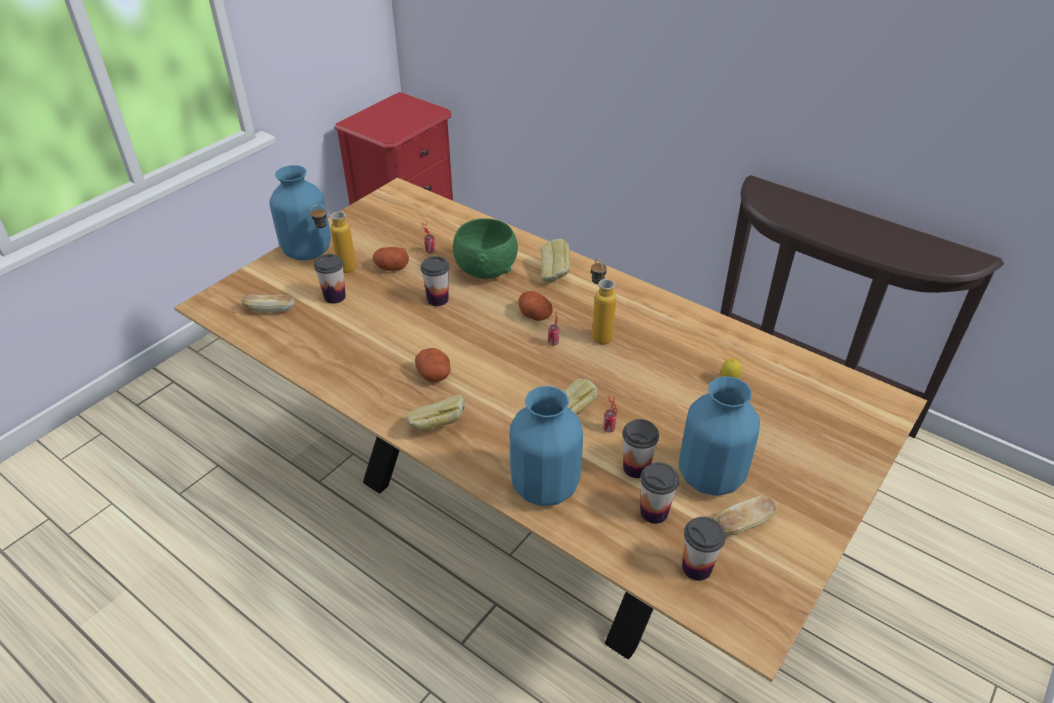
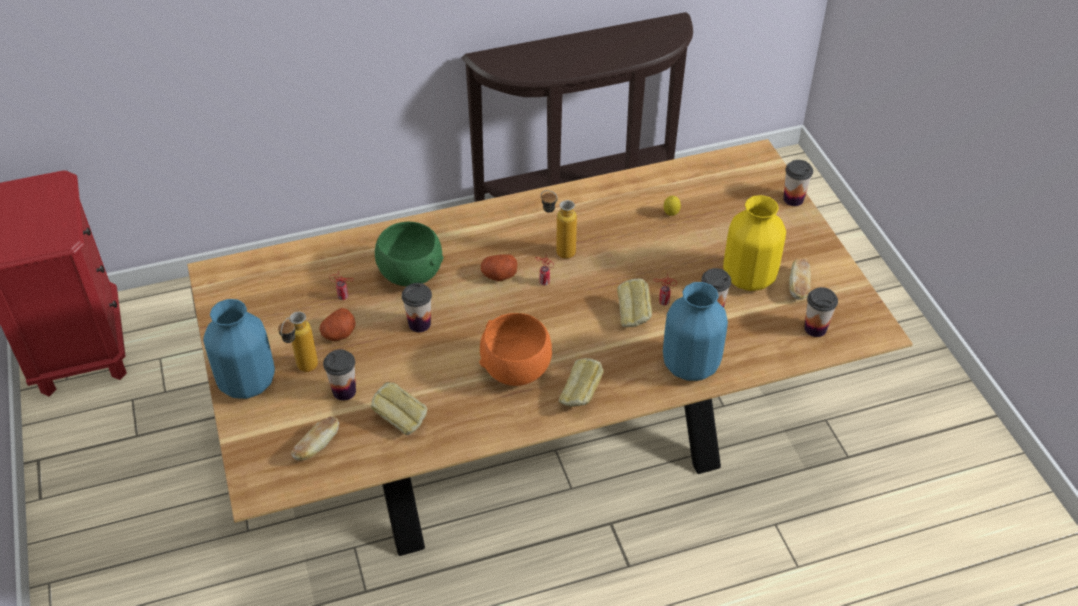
camera: 55 degrees left, 5 degrees up
(435, 375) = (517, 370): potato -> orange bowl
(554, 274) = (460, 236): bread -> bread (401, 420)
(654, 512) = (757, 322): cup -> cup (793, 199)
(711, 477) = (750, 278): blue vase -> yellow vase

